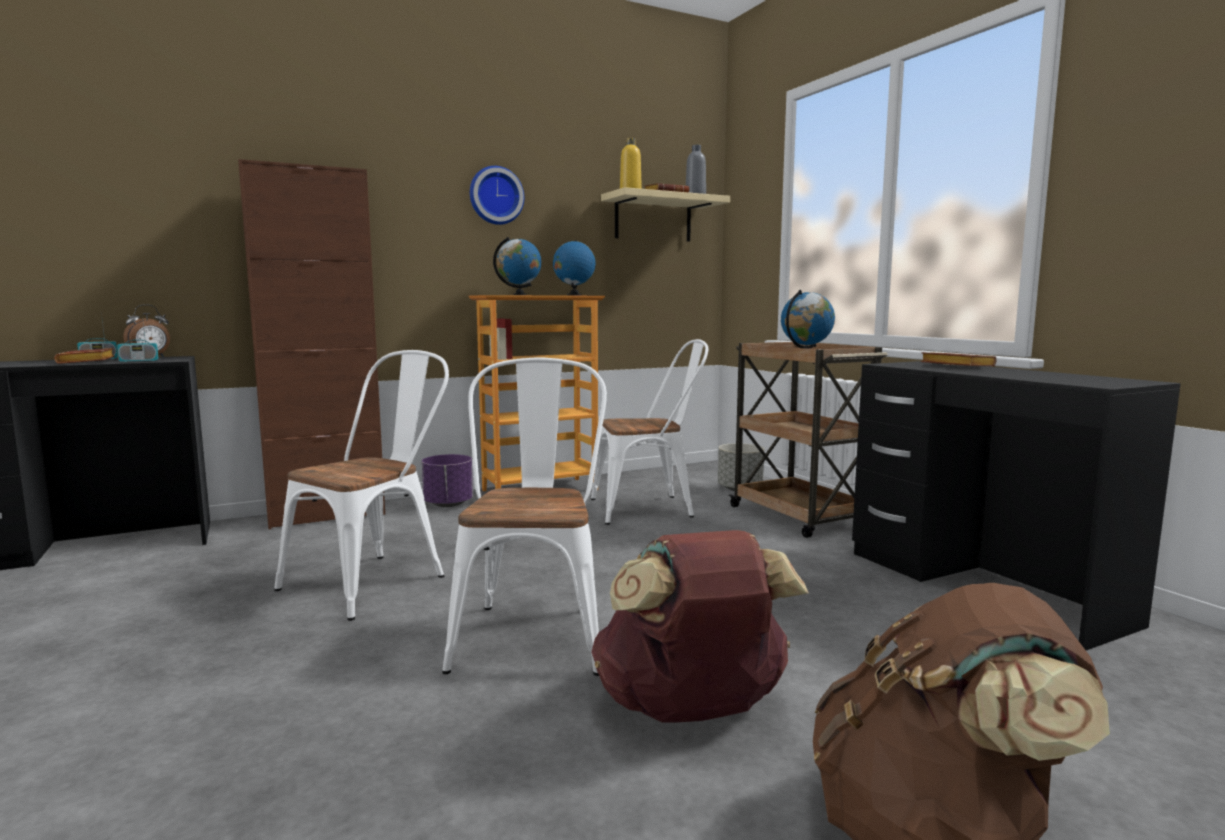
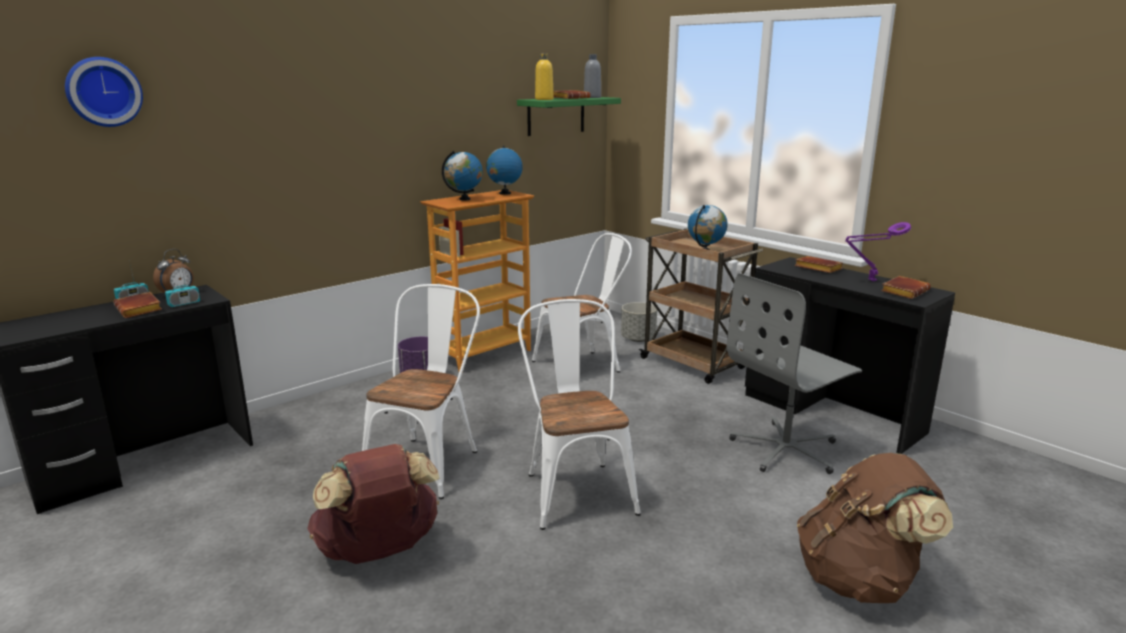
camera: 15 degrees left, 10 degrees up
(326, 515) = (327, 402): brown cabinet -> none
(495, 196) = (436, 111): wall clock -> wall clock (103, 92)
(653, 219) = (556, 116): beige shelf -> green shelf
(692, 711) = (707, 530): brown backpack -> brown backpack (379, 551)
(885, 622) = (786, 449): none -> grey office chair
(1033, 373) = (870, 281): none -> purple table lamp
(1084, 379) = (904, 291): none -> brown book

